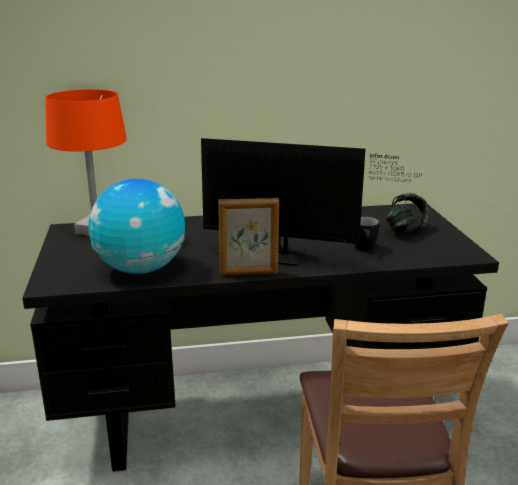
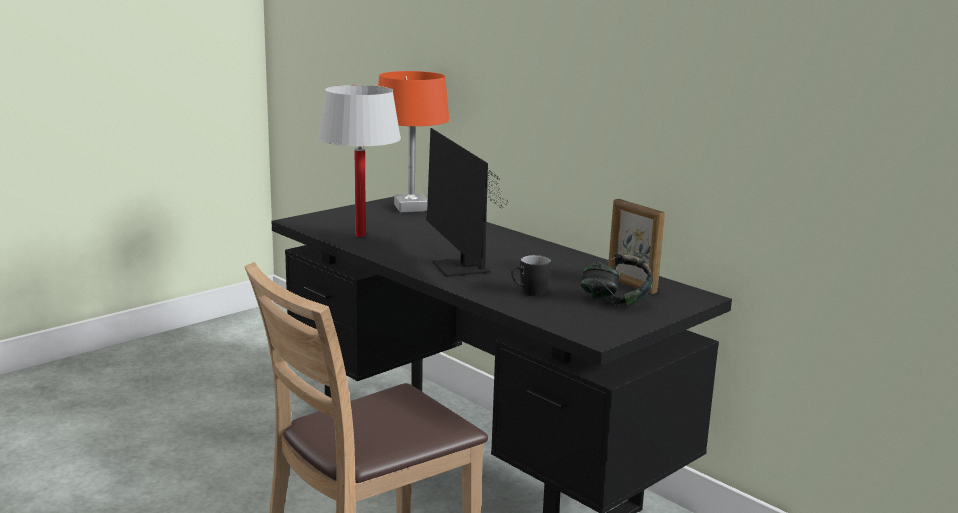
camera: 55 degrees right, 5 degrees down
(141, 269) = (360, 235): globe -> white table lamp
(249, 273) = (403, 265): picture frame -> picture frame (631, 285)

